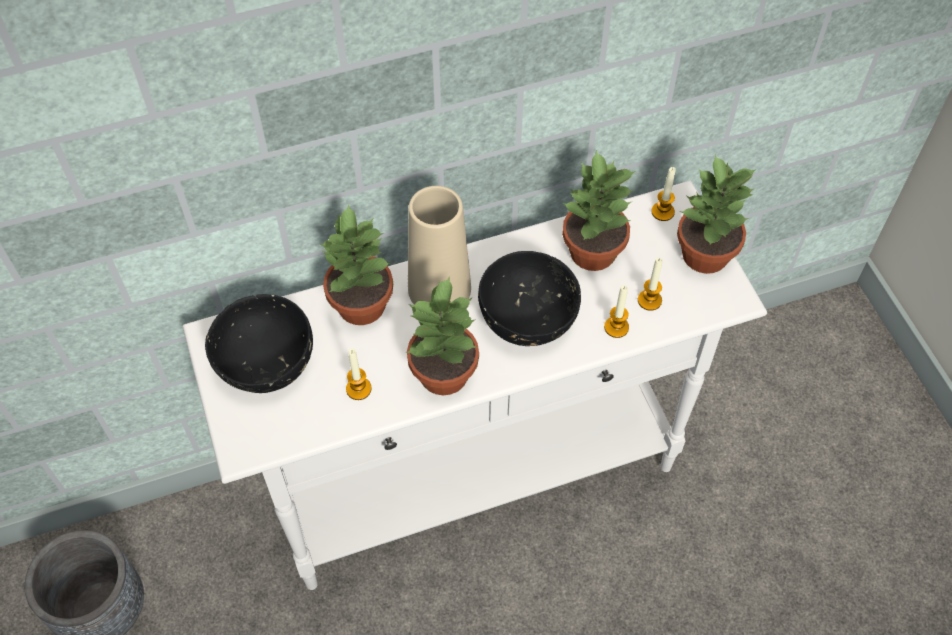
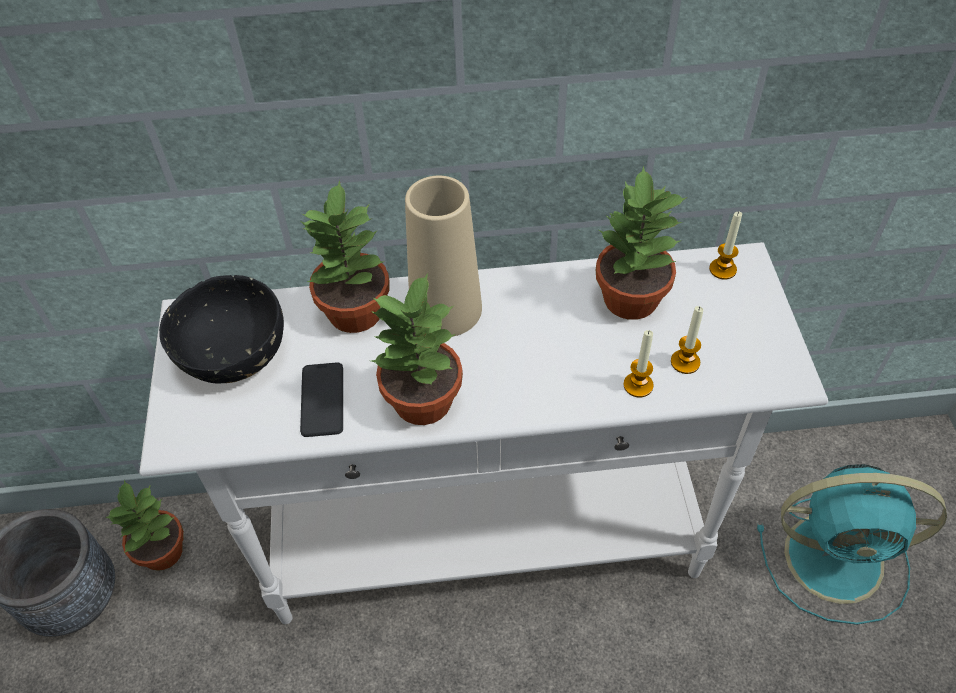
camera: 15 degrees right, 5 degrees down
(358, 389) = (322, 400): candle -> phone
(528, 317) = (538, 356): black bowl -> none
(705, 256) = (763, 324): potted plant -> potted plant (162, 553)
(785, 429) = (838, 558): none -> turquoise fan

